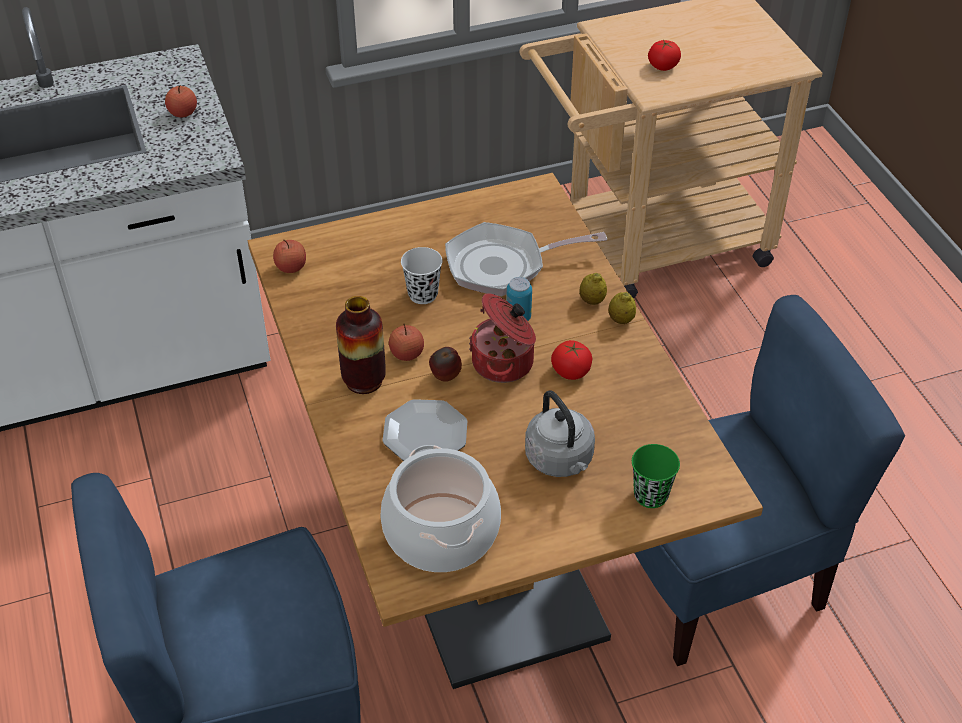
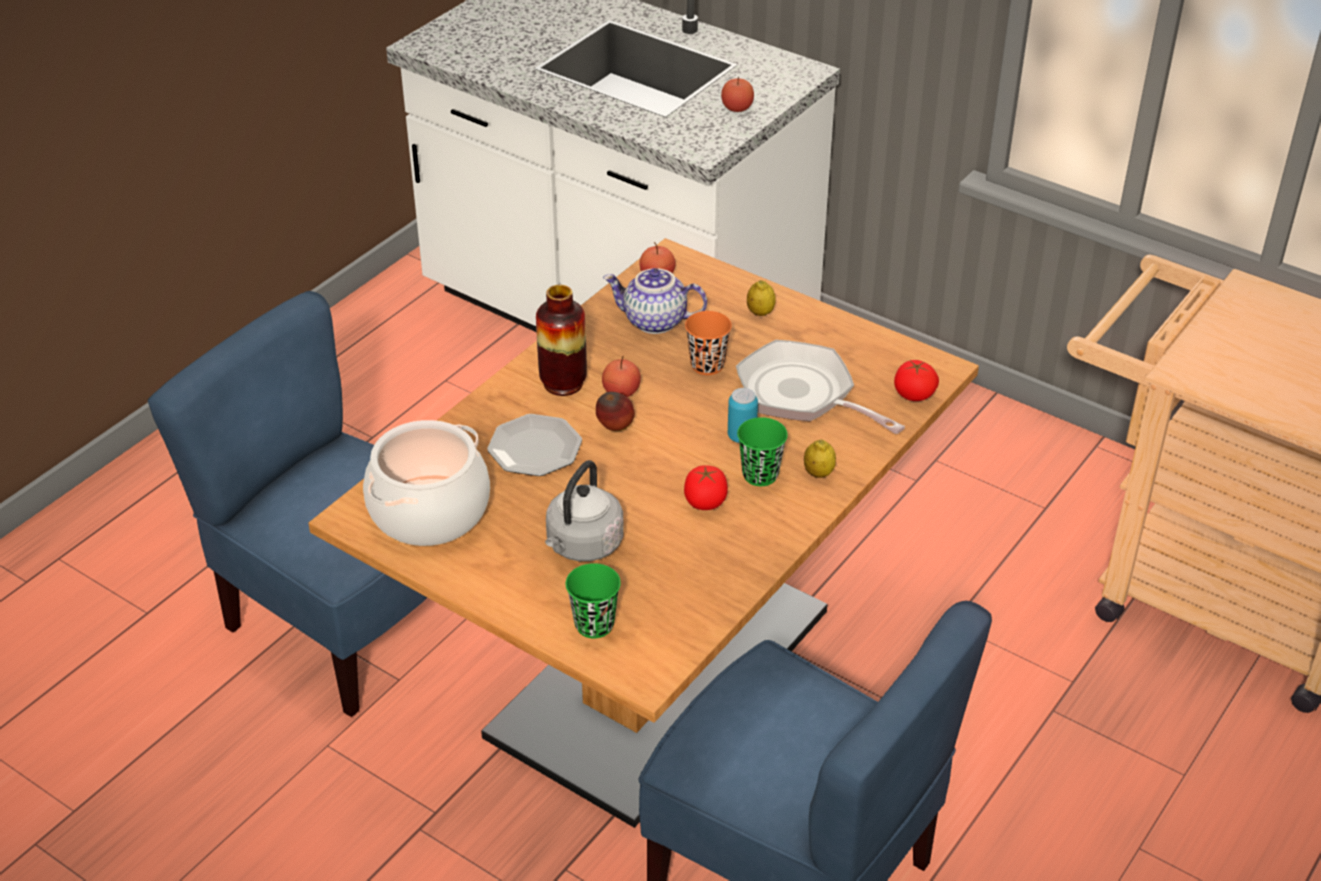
camera: 55 degrees right, 5 degrees down
(343, 296) = (654, 322): none -> teapot
(423, 294) = (707, 365): white cup -> orange cup
(504, 363) = (672, 455): cooking pot -> none
(568, 329) = (760, 475): none -> green cup
(621, 320) = (813, 504): lemon -> lemon (760, 312)
(663, 66) = (1241, 356): tomato -> tomato (914, 395)

